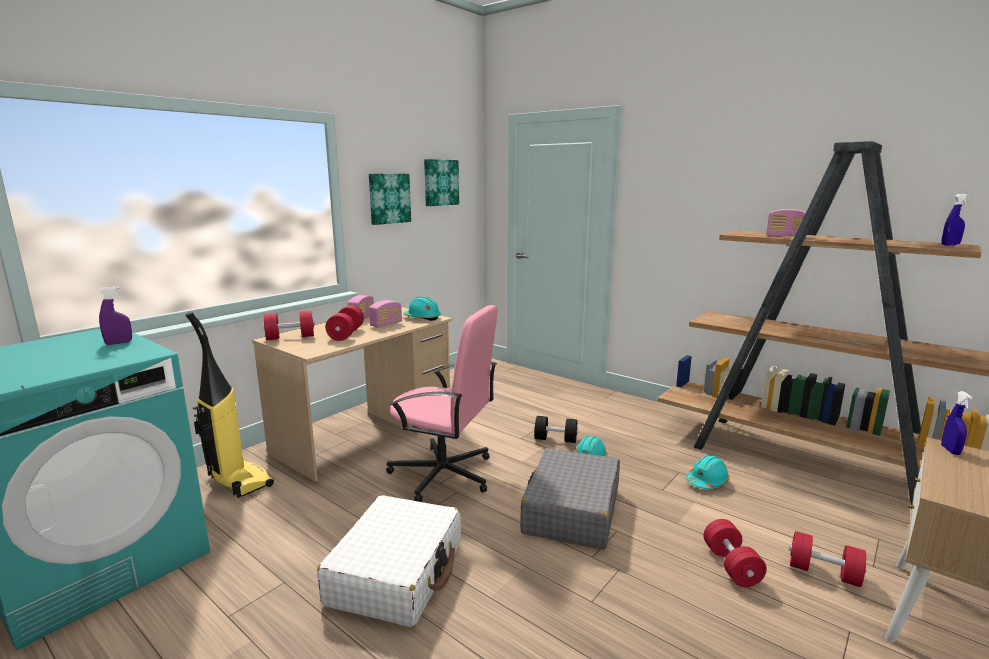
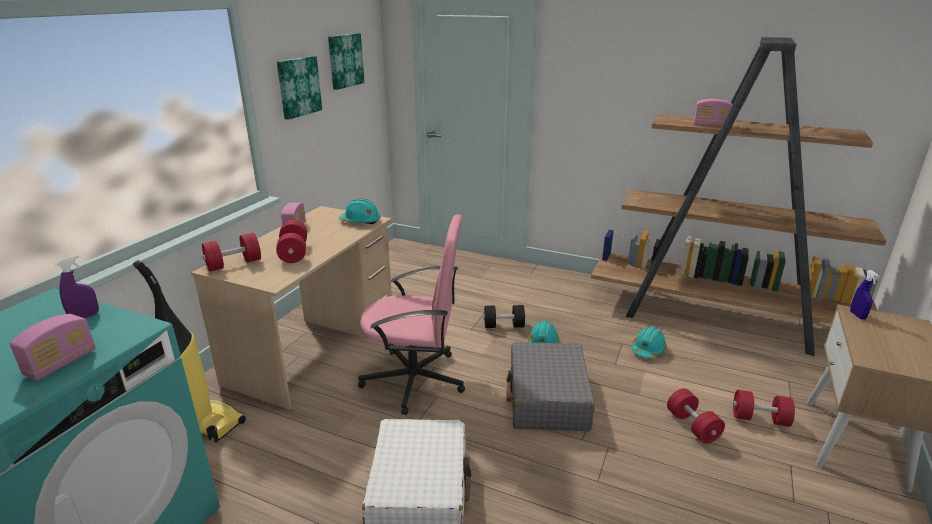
camera: 15 degrees left, 10 degrees up
(386, 324) = (328, 234): radio -> radio (61, 363)
(950, 245) = (844, 132): blue spray bottle -> none

